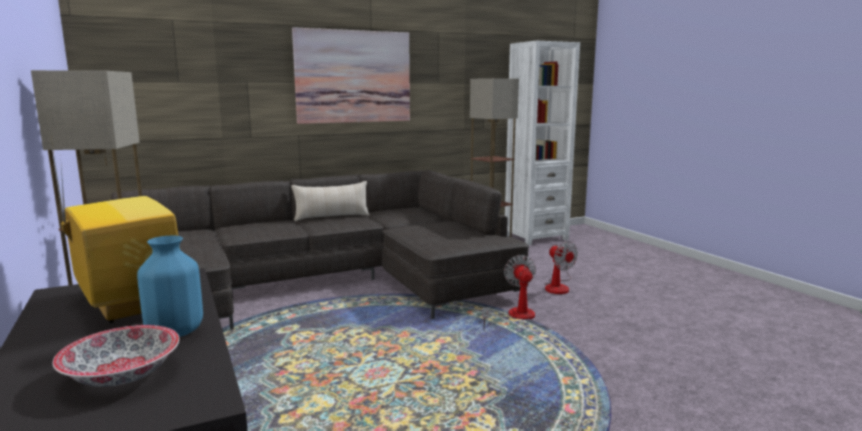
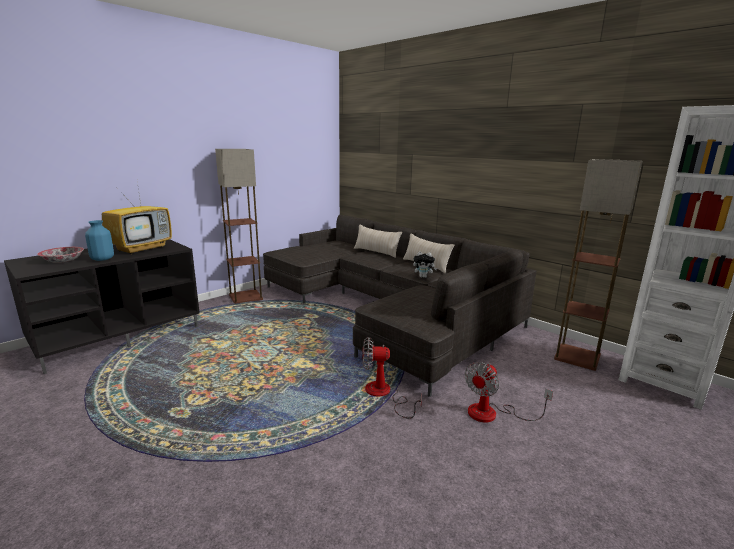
camera: 70 degrees right, 5 degrees up
(242, 226) = (376, 252): none -> beige pillow
(353, 77) = (484, 152): picture -> none
(368, 223) = (423, 277): none -> plush toy
(515, 318) = (383, 394): fan -> fan turned 150 degrees counterclockwise

